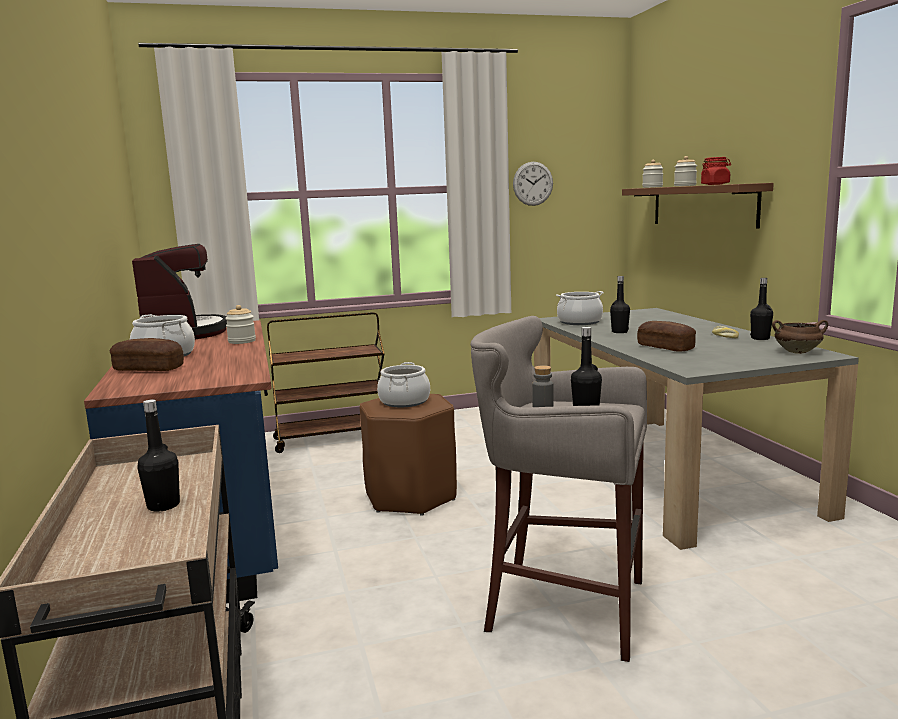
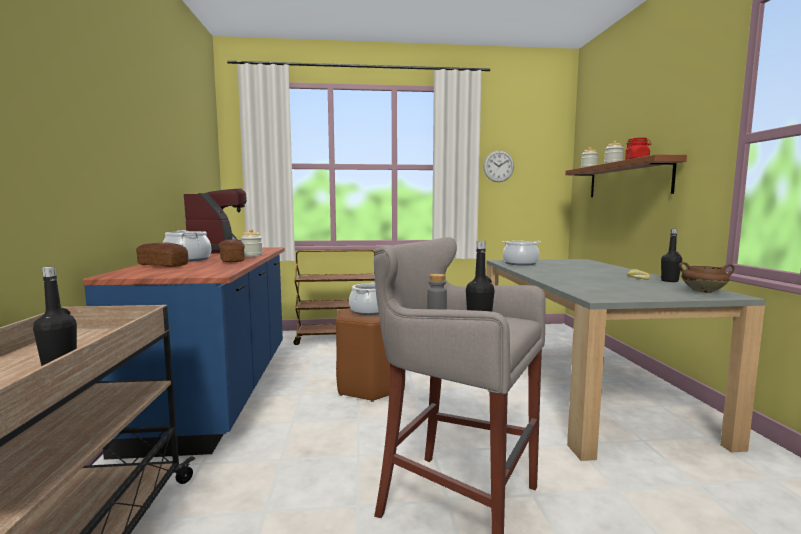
camera: 10 degrees right, 5 degrees down
(619, 332) = (548, 270): black bottle -> none
(665, 347) = (581, 282): bread -> bread (232, 260)

